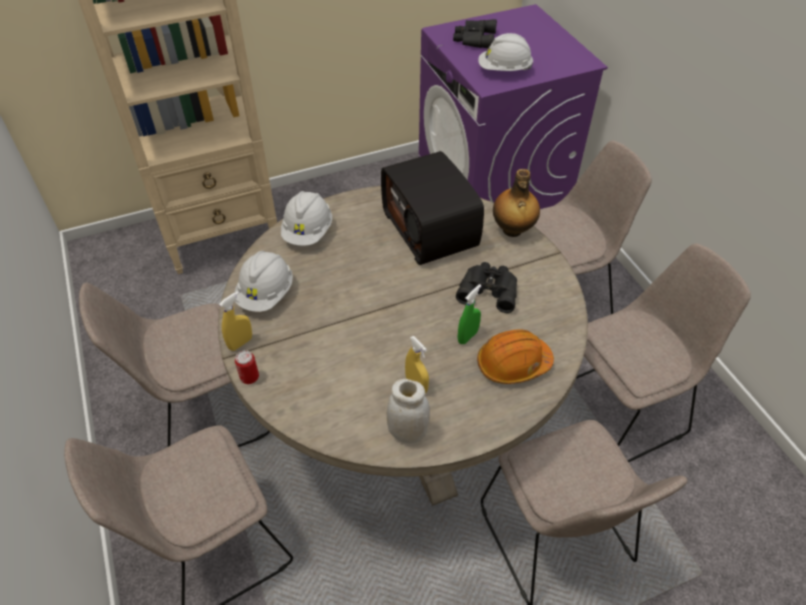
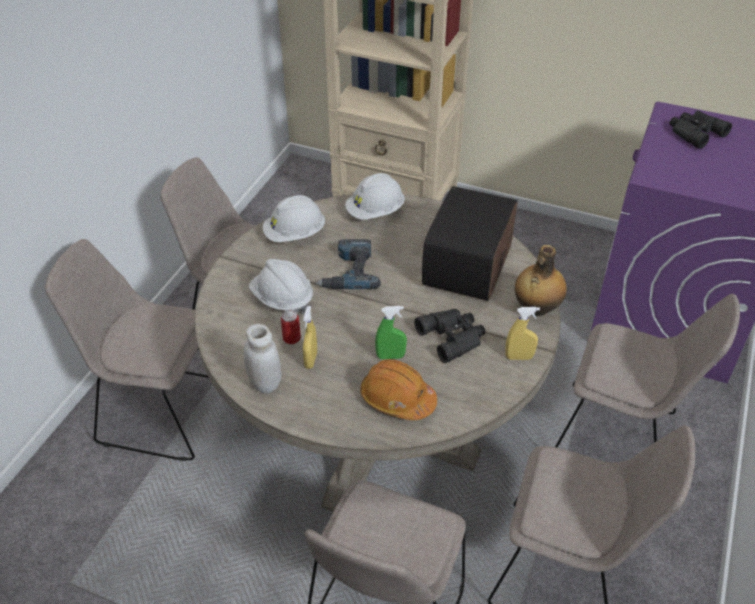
camera: 45 degrees right, 5 degrees down
(240, 343) = (241, 254): yellow spray bottle -> yellow spray bottle (519, 357)
(249, 377) = (219, 278): can -> can (291, 339)
(351, 294) = (348, 271): none -> power drill
(504, 70) = (684, 172): white hard hat -> white hard hat (282, 299)

